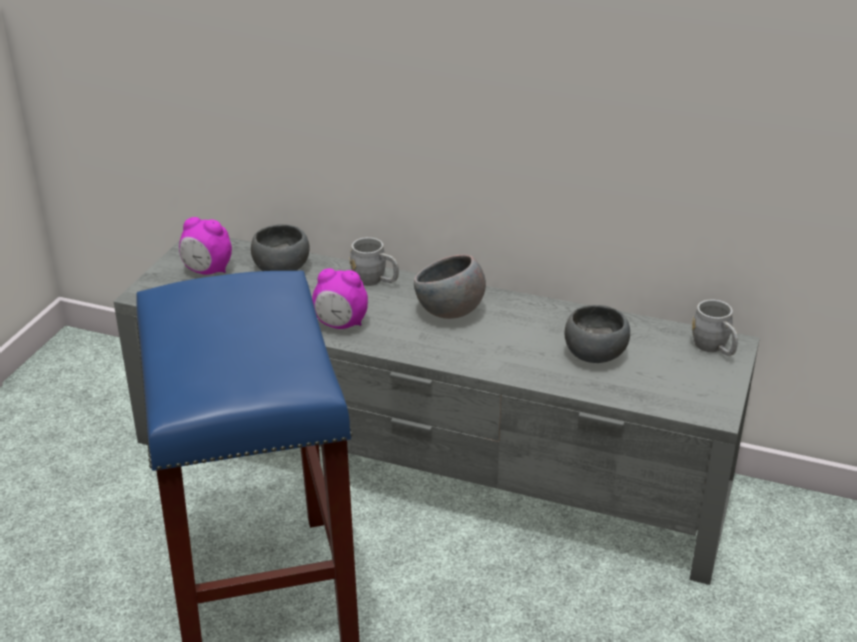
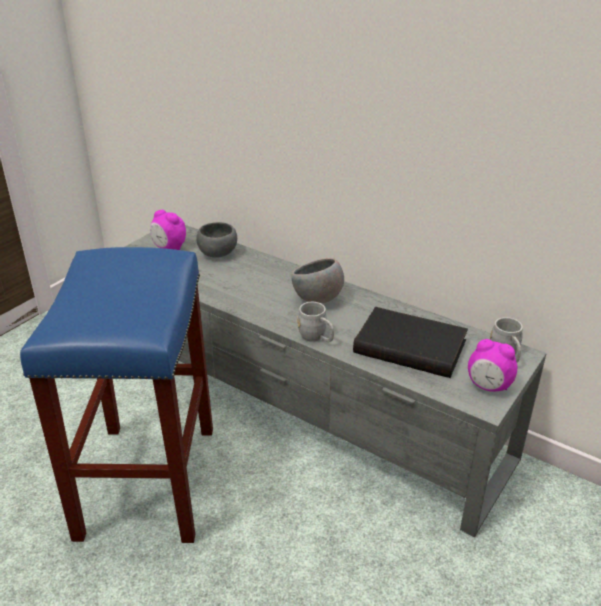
camera: 15 degrees right, 0 degrees up
(341, 325) = (238, 296): alarm clock -> alarm clock (488, 386)
(375, 281) = (276, 270): grey mug -> grey mug (316, 338)
(596, 354) = (411, 345): grey bowl -> black book

